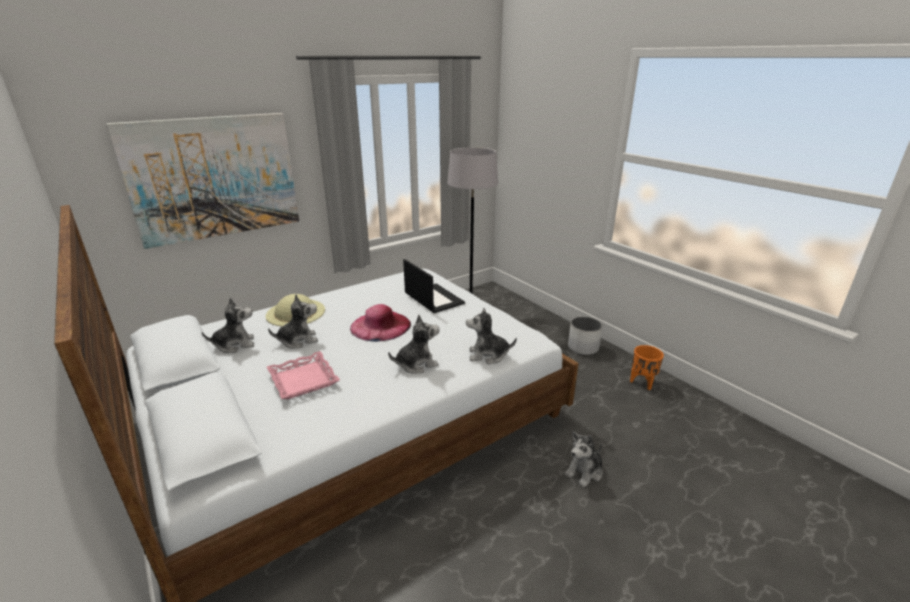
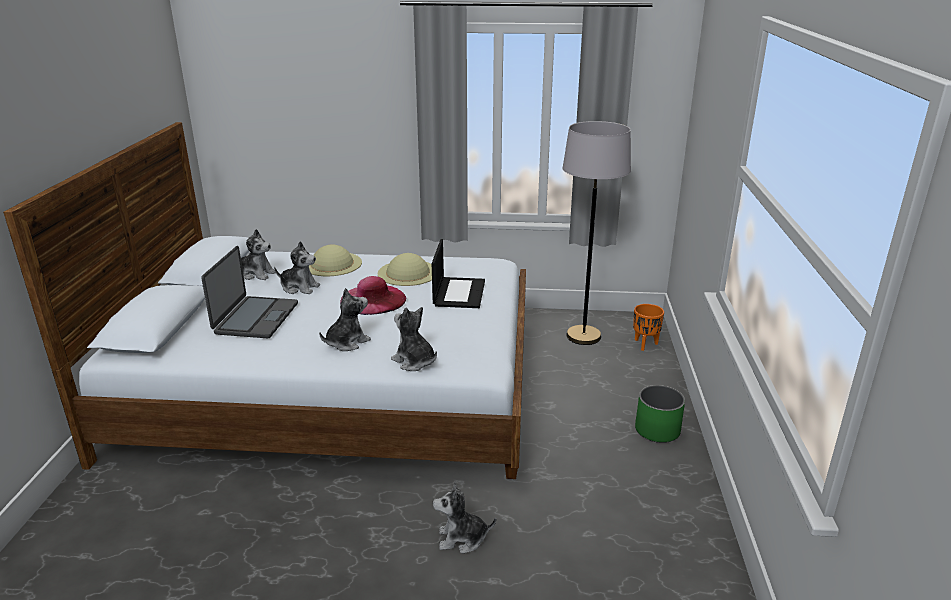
camera: 40 degrees right, 0 degrees up
(214, 178) = (316, 116): picture -> none
(303, 380) = (255, 318): pink tray -> laptop
(371, 298) = (408, 272): none -> beige hat
(416, 364) = (347, 342): plush toy -> plush toy turned 60 degrees counterclockwise
(582, 347) = (657, 430): white planter -> green planter
(642, 382) = (671, 501): orange planter -> orange planter (645, 344)

